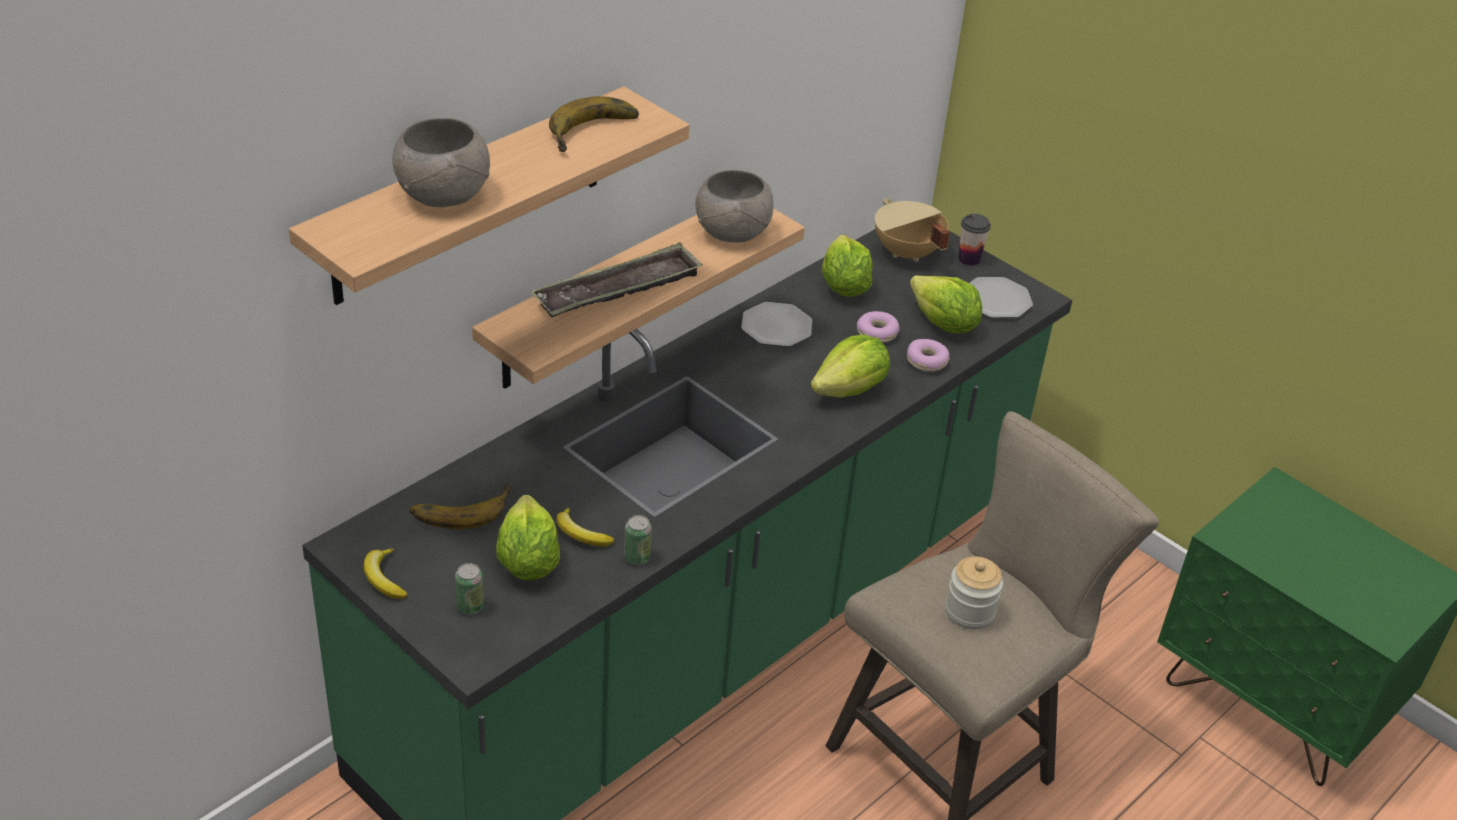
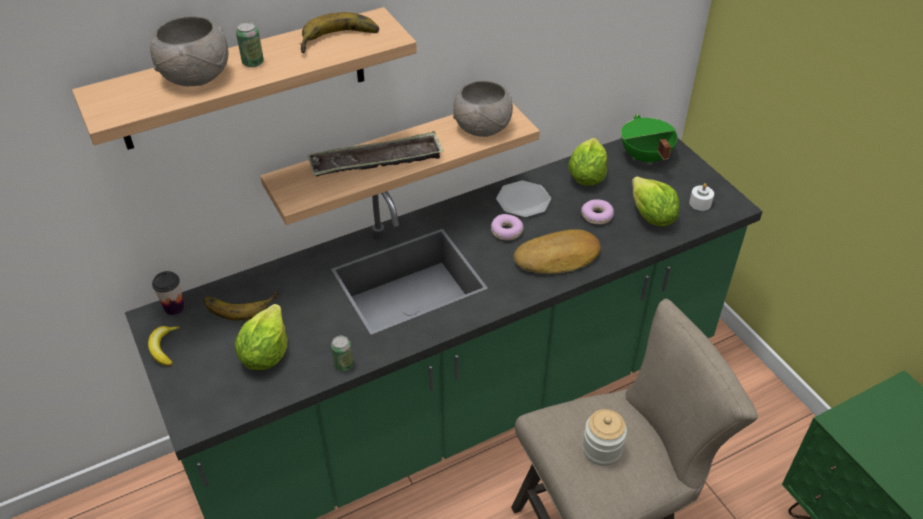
camera: 20 degrees right, 5 degrees up
(470, 606) = (210, 381): can -> can (253, 62)
(581, 534) = (312, 339): banana -> none
(850, 390) = (558, 258): lettuce -> bread
(906, 253) = (644, 157): beige cooking pot -> green cooking pot
(926, 361) = (626, 244): donut -> donut (506, 232)
(969, 259) = (691, 168): cup -> cup (174, 307)
(995, 300) = (700, 203): plate -> white candle

